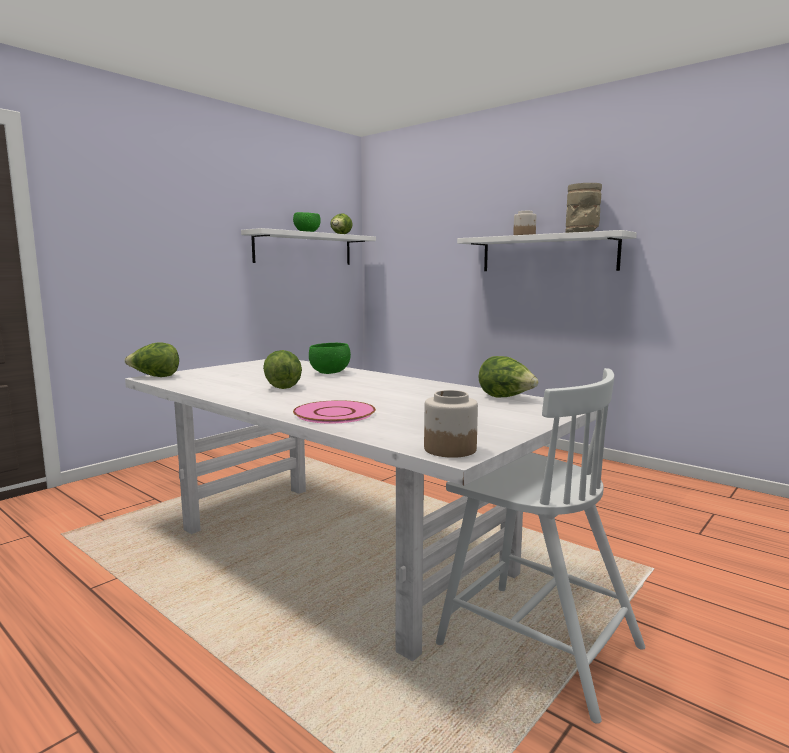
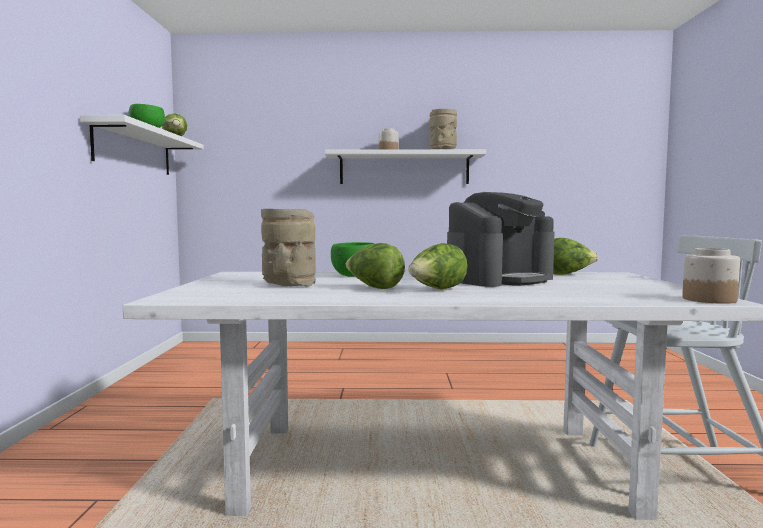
camera: 40 degrees left, 5 degrees down
(155, 377) = (168, 298): lettuce -> lettuce (437, 290)
(255, 375) = (288, 284): none -> beige vase
(334, 413) = (529, 296): pink plate -> none
(412, 393) = (499, 279): none -> coffee machine

